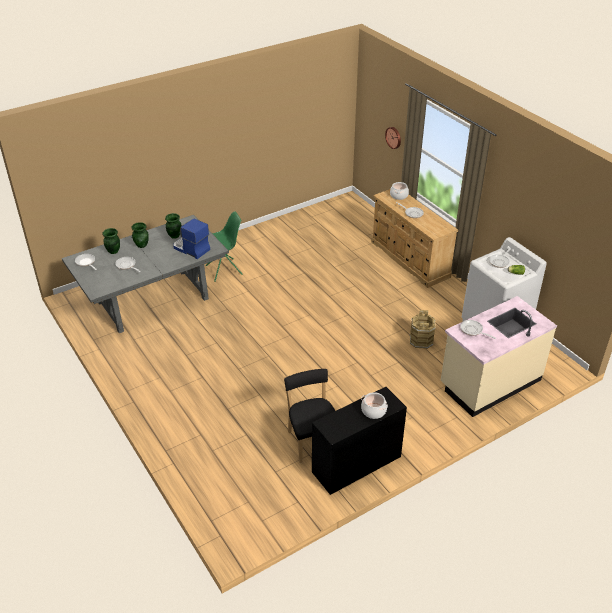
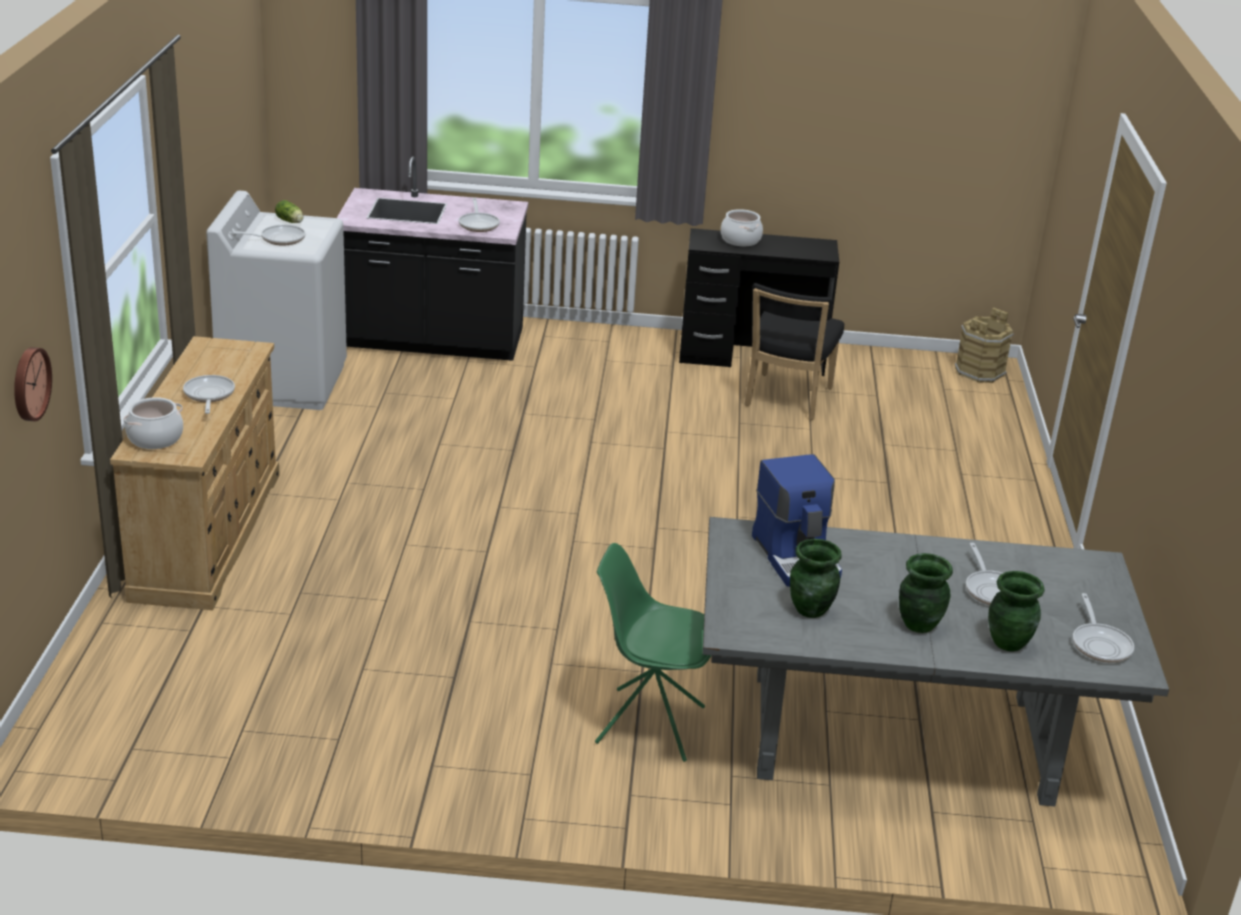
camera: 145 degrees left, 10 degrees down
(421, 341) = (440, 418): brown bucket -> brown bucket (980, 372)
(489, 382) = (432, 340): beige counter -> black counter

